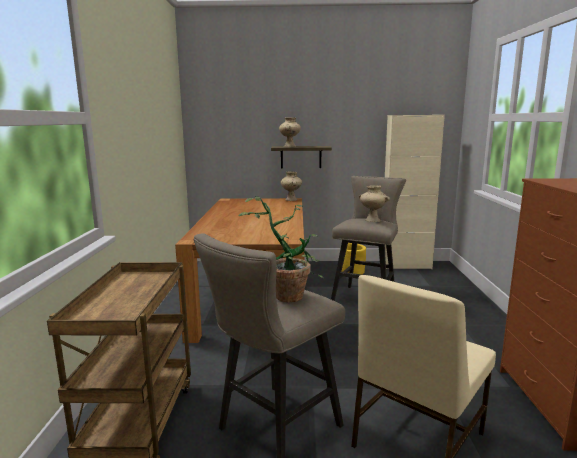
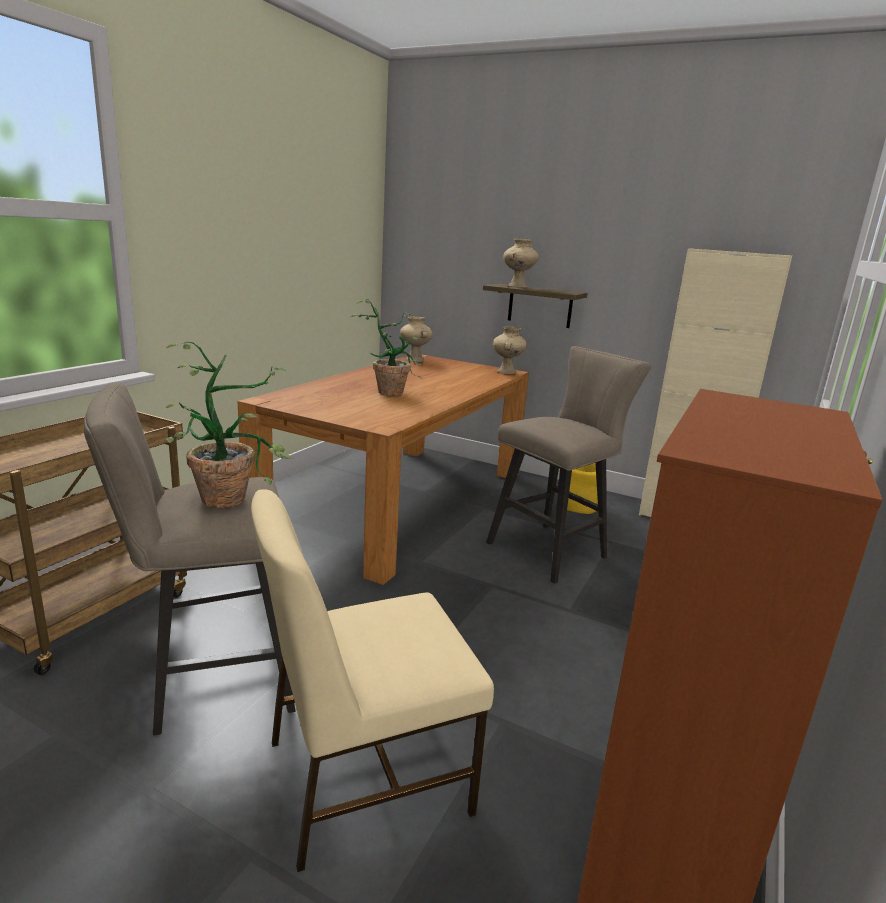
camera: 25 degrees right, 5 degrees up
(252, 221) = (390, 390): none -> potted plant
(372, 220) = (568, 425): beige vase -> beige vase (414, 359)

